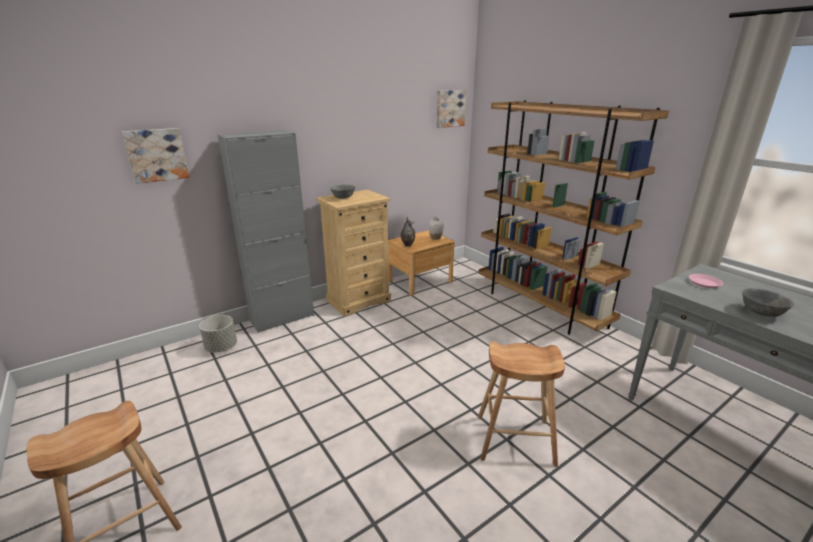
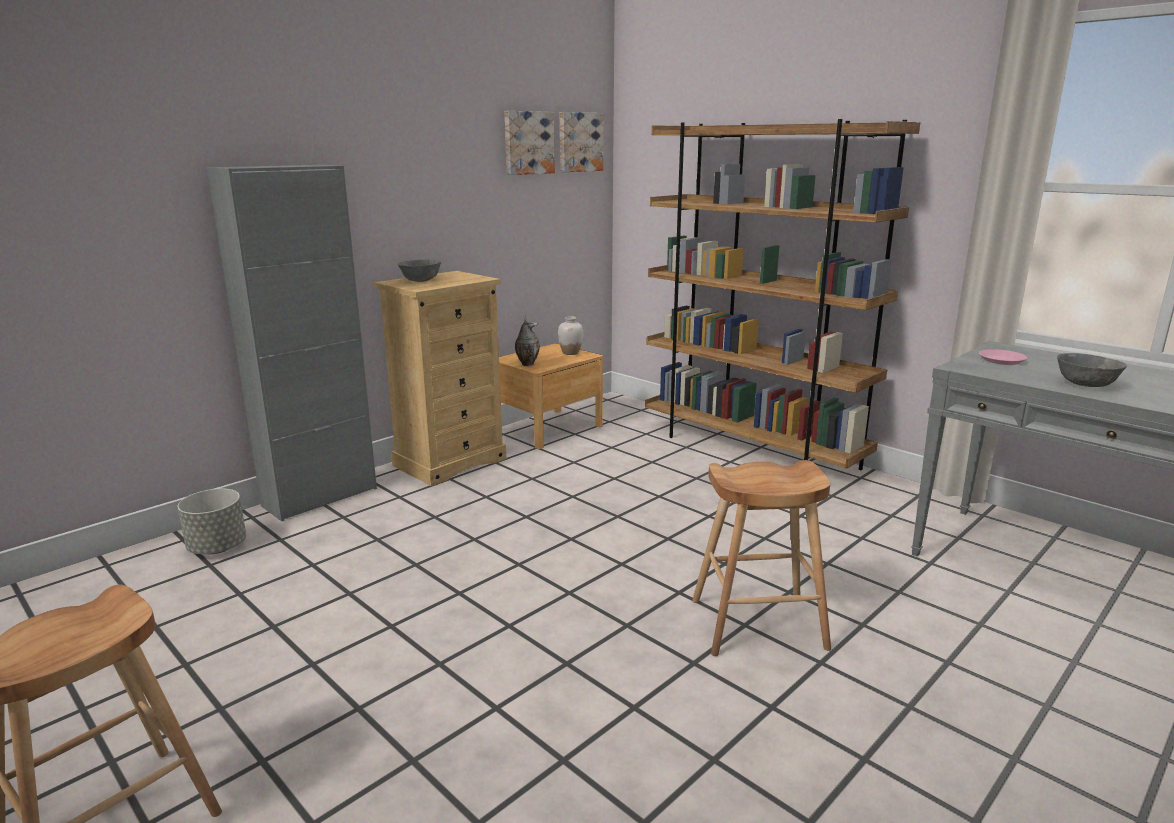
camera: 10 degrees left, 5 degrees down
(156, 155) = (99, 199): picture -> picture (528, 143)

